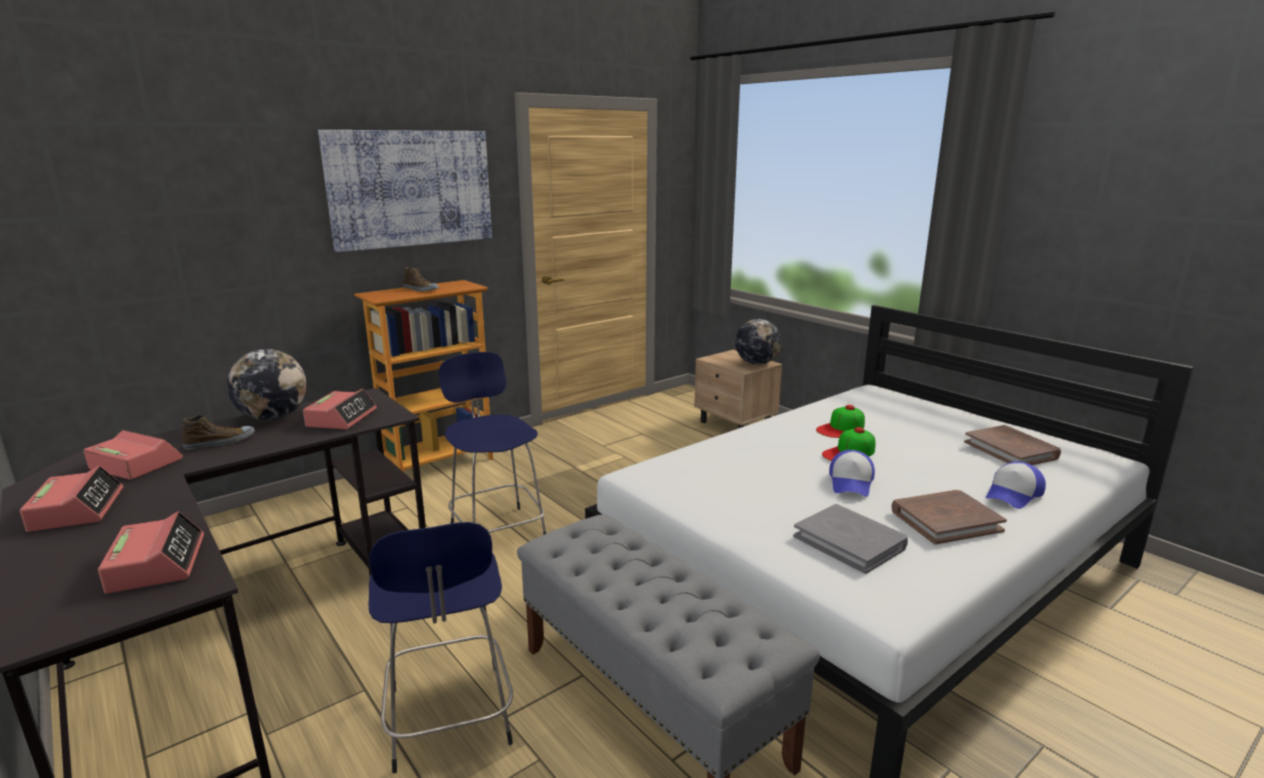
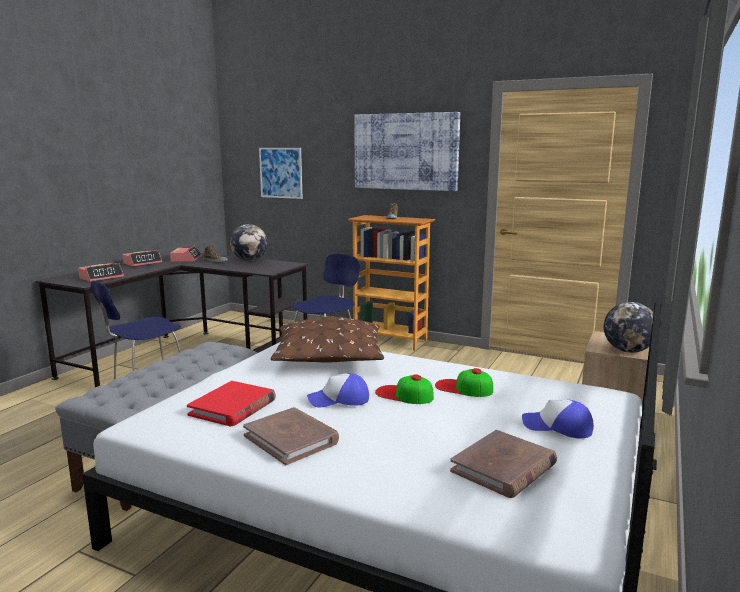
camera: 65 degrees right, 5 degrees down
(151, 243) = (280, 173): none -> picture
(341, 418) = (258, 267): alarm clock -> none
(716, 466) = (329, 358): none -> brown pillow
(849, 542) = (233, 407): grey book -> red book
(1013, 494) = (377, 470): cap -> cap (557, 427)

